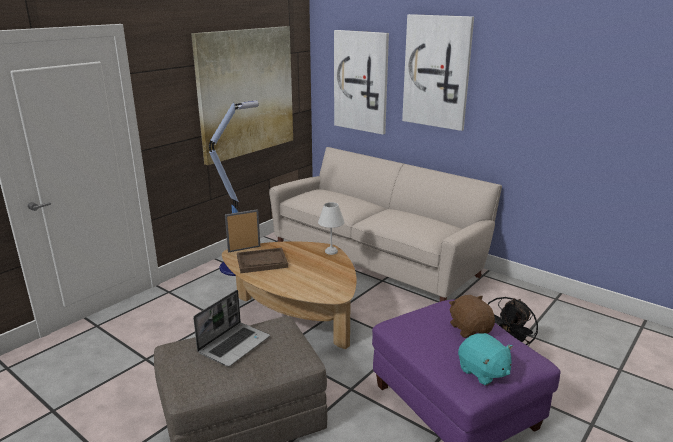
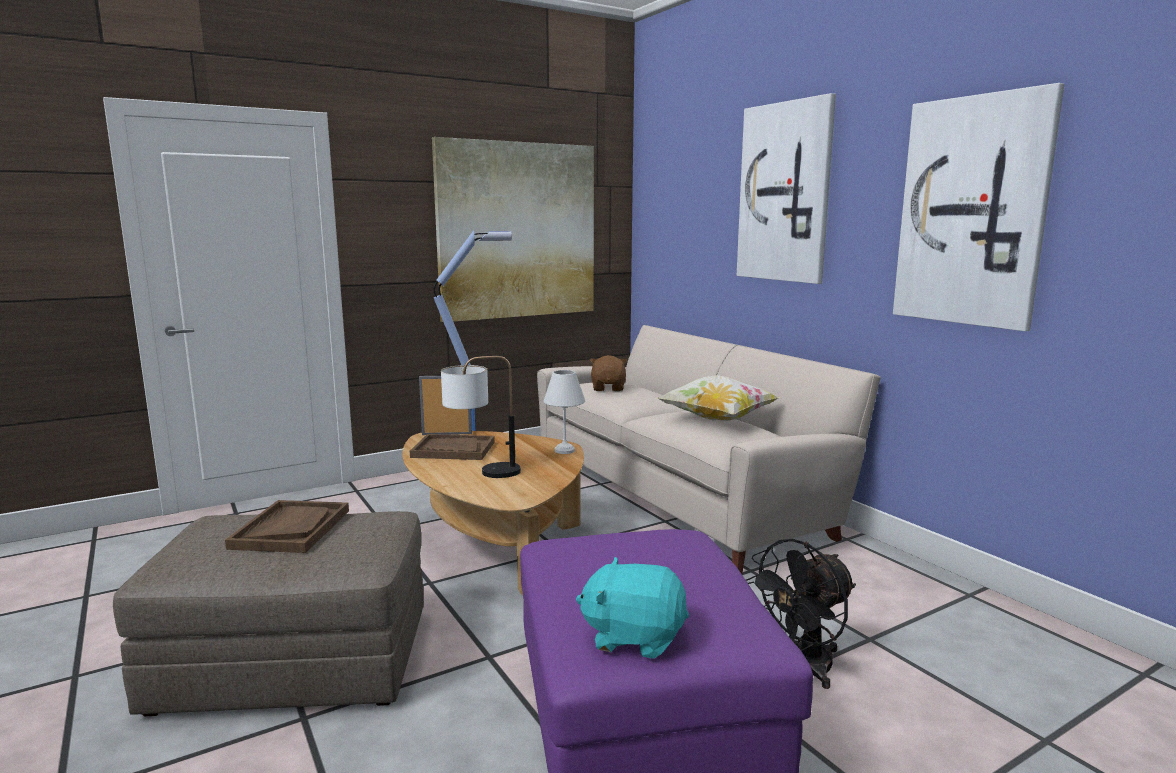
camera: 20 degrees right, 10 degrees down
(234, 344) = (291, 529): laptop -> brown tray
(299, 278) = (482, 474): none -> table lamp
(361, 81) = (689, 222): picture -> picture (972, 212)
(412, 218) = (717, 420): none -> pillow
(470, 329) = (675, 570): brown plush toy -> brown plush toy (608, 388)
(483, 372) = (634, 637): turquoise plush toy -> turquoise plush toy turned 120 degrees clockwise

